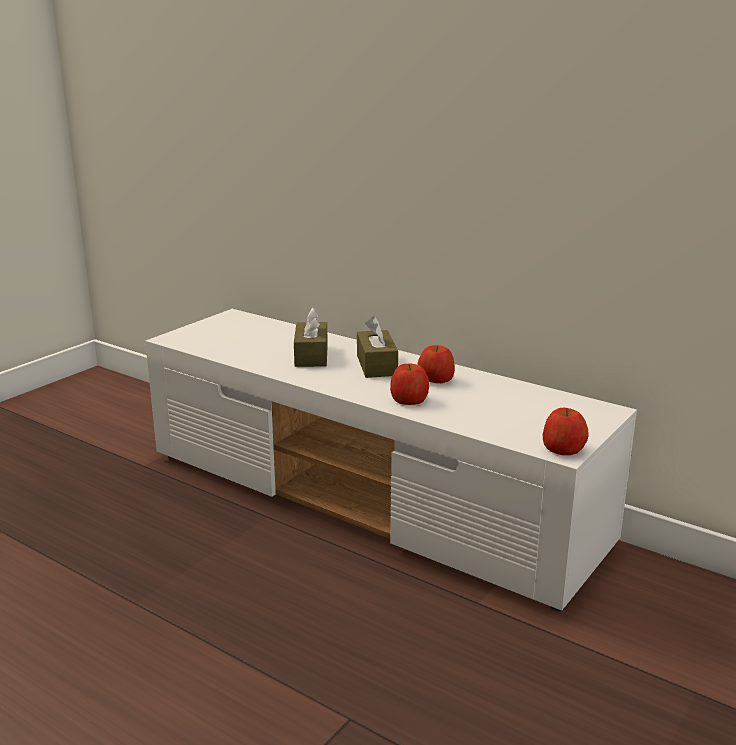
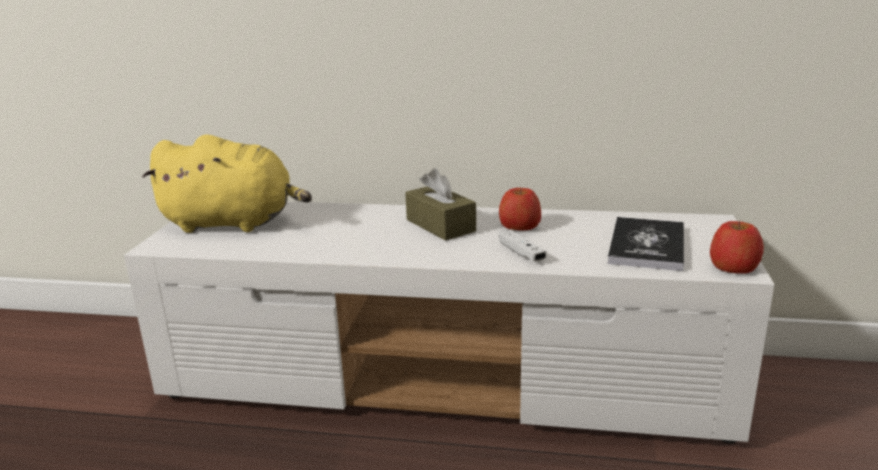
camera: 25 degrees left, 0 degrees up
(234, 332) = (234, 223): none -> yellow plush toy
(311, 355) = (356, 230): brown tissue box -> none
(409, 400) = (521, 253): apple -> white game controller
(517, 416) = (647, 245): none -> book

